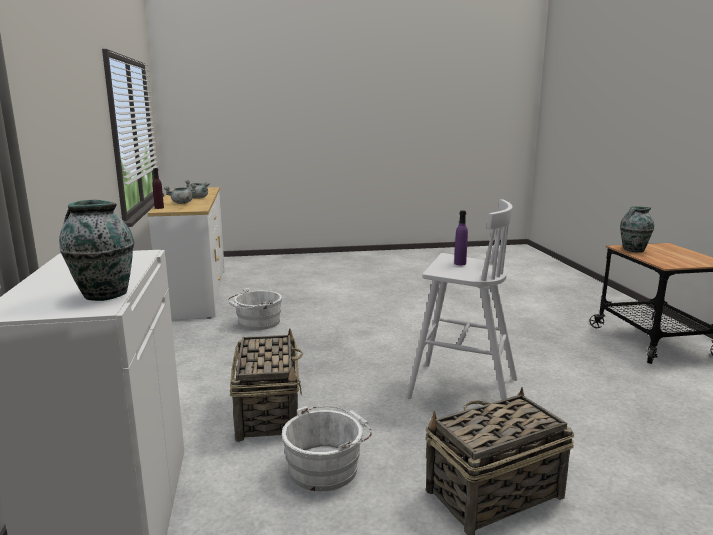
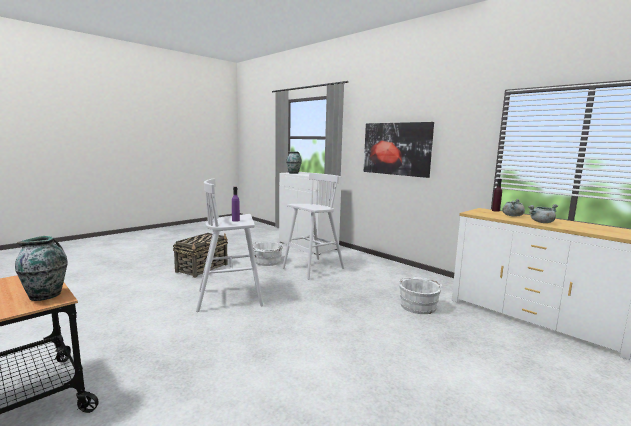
camera: 145 degrees right, 5 degrees down
(60, 148) = (396, 149): none -> picture
(268, 412) = (312, 269): basket -> white stool

